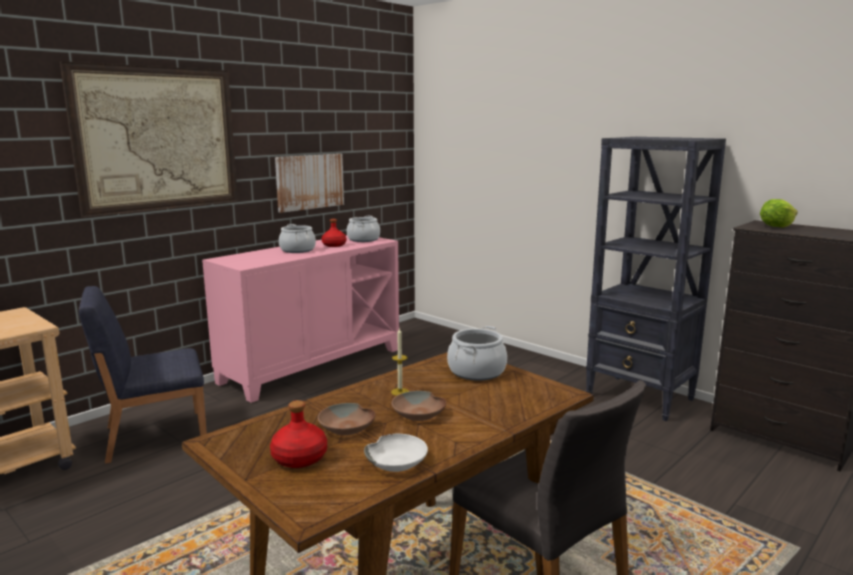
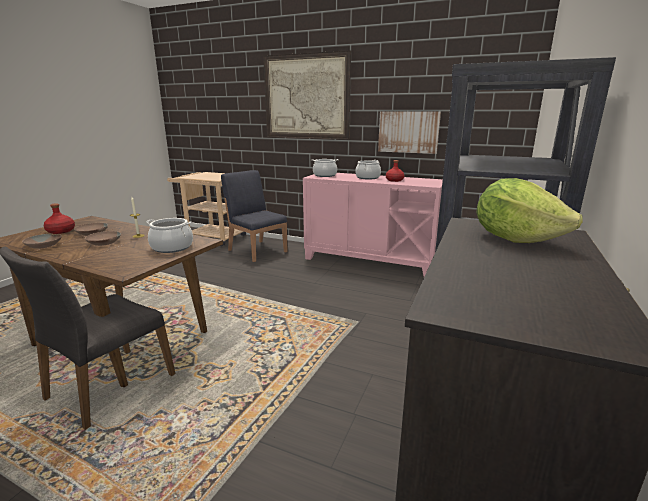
camera: 70 degrees right, 5 degrees up
(363, 239) = (425, 182): cooking pot -> cooking pot (324, 175)
(397, 461) = (44, 245): white bowl -> brown bowl

